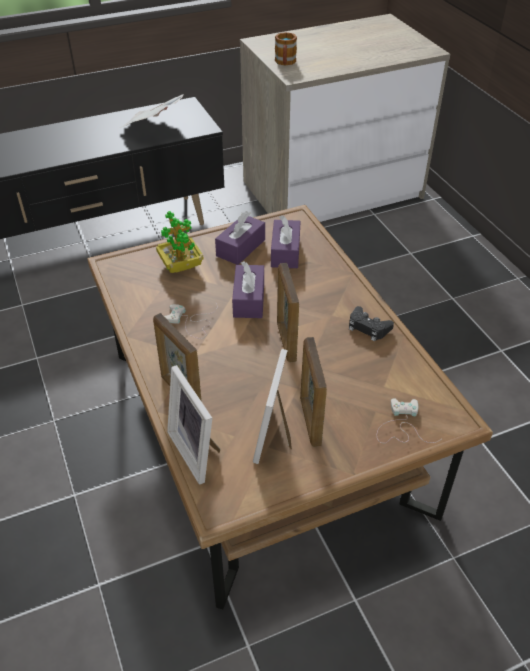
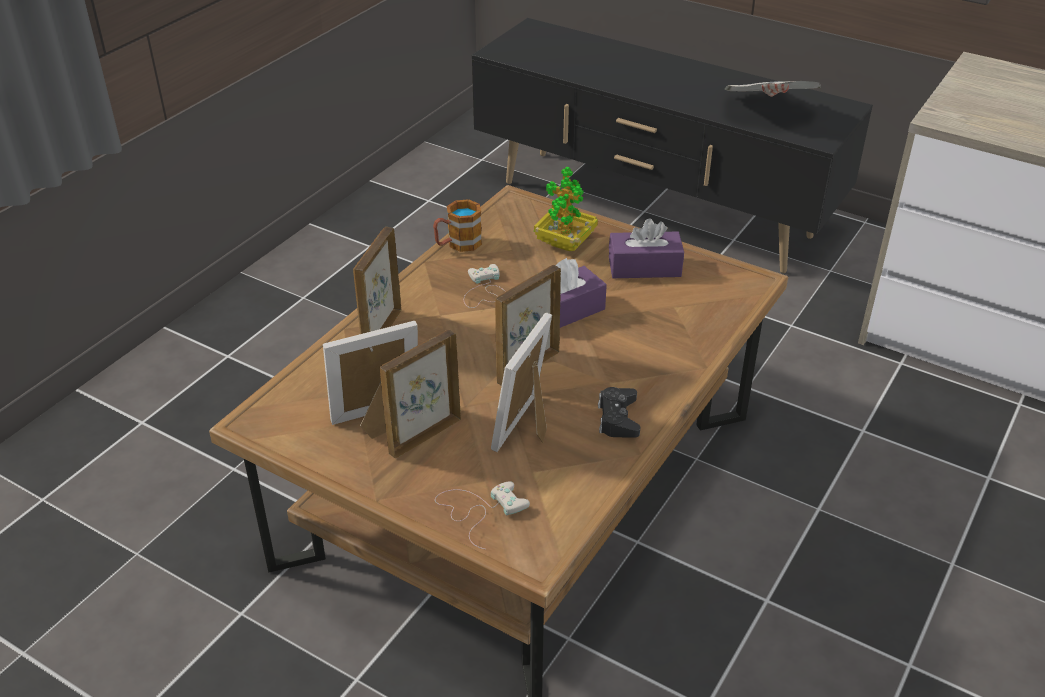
camera: 55 degrees right, 5 degrees down
(198, 451) = (314, 377): picture frame -> picture frame (529, 427)
(285, 63) = (962, 100): mug -> mug (458, 244)
(285, 252) = (677, 301): purple tissue box -> none

